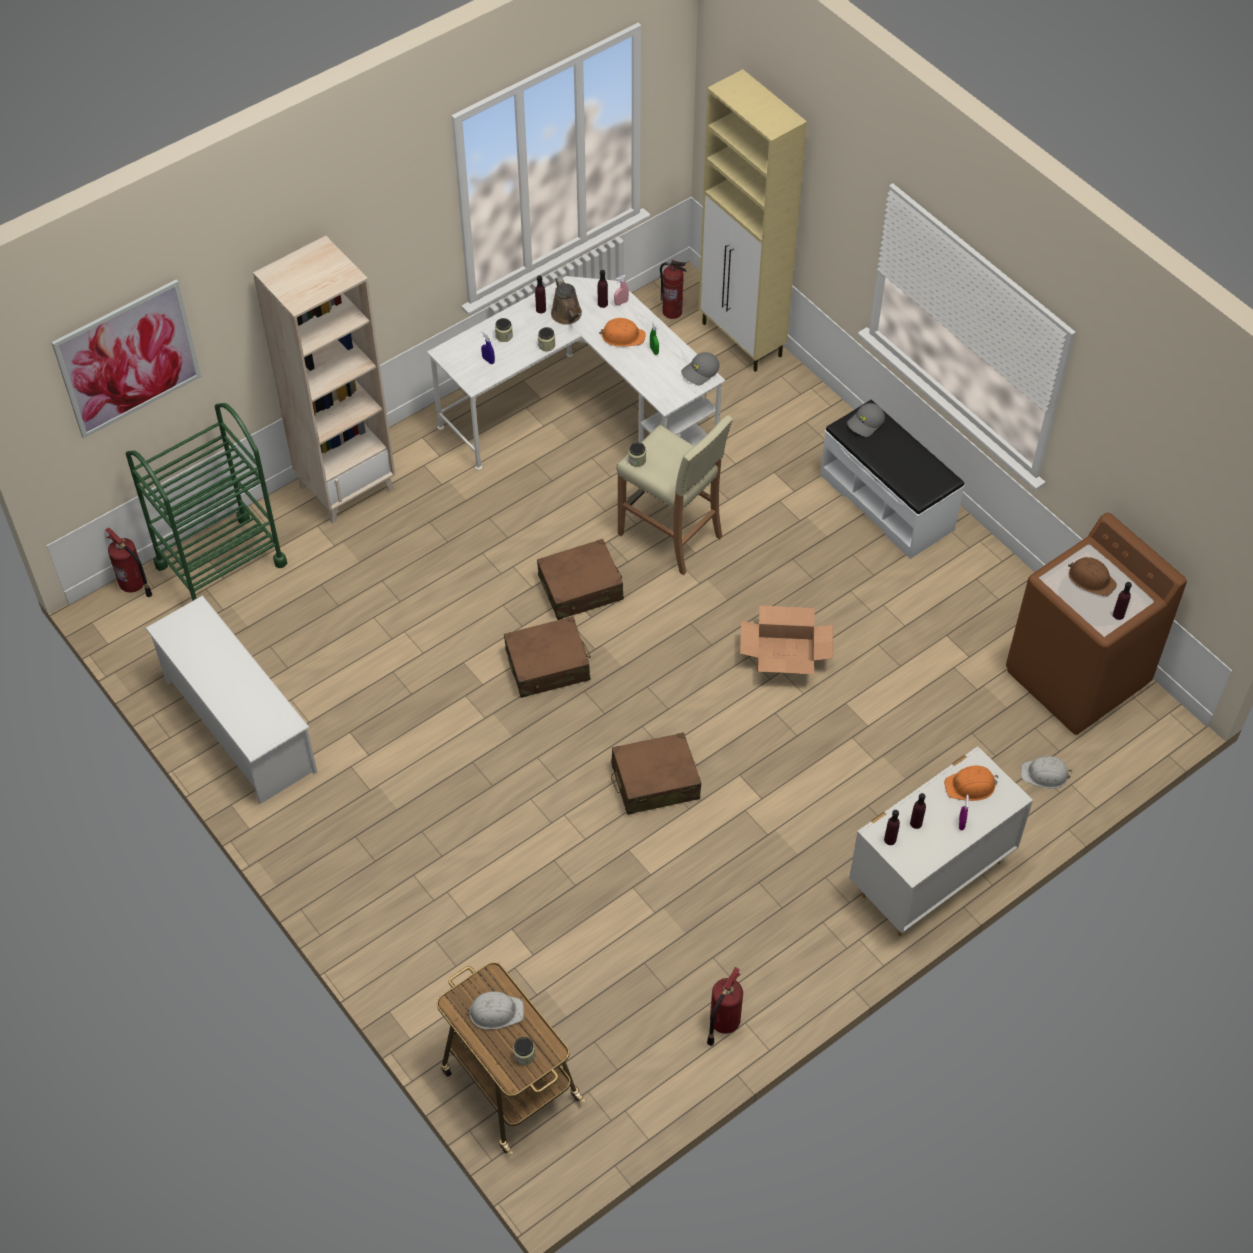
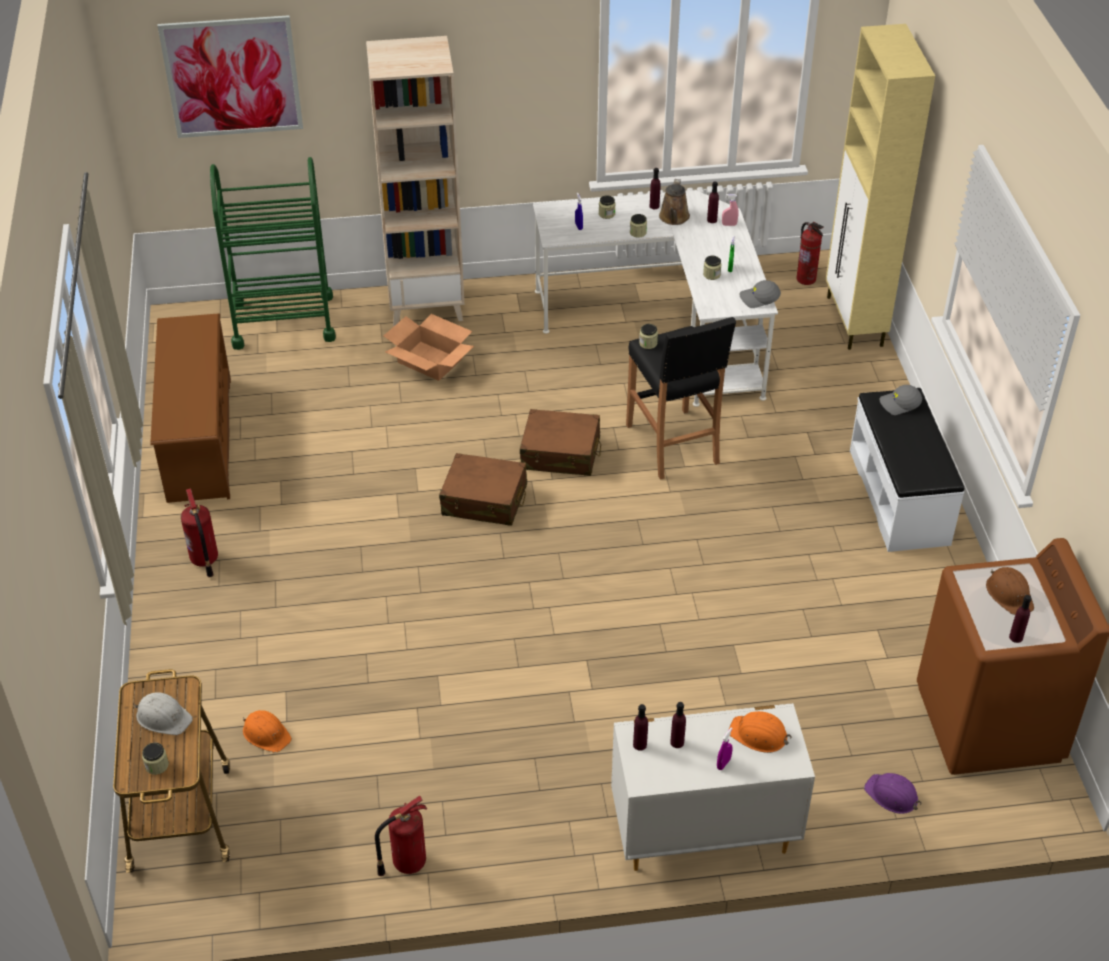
camera: 30 degrees right, 10 degrees down
(134, 585) = (206, 310): fire extinguisher -> fire extinguisher (204, 560)
(239, 725) = (199, 439): white shoe rack -> brown shoe rack
(622, 336) = (710, 249): orange hard hat -> orange hard hat (266, 733)
(642, 364) = (711, 275): none -> jar
(655, 782) = (505, 631): brown suitcase -> none
(671, 536) = (673, 445): beige stool -> black stool
(784, 655) = (705, 580): cardboard box -> cardboard box (429, 360)
(1045, 774) = (892, 795): white hard hat -> purple hard hat

